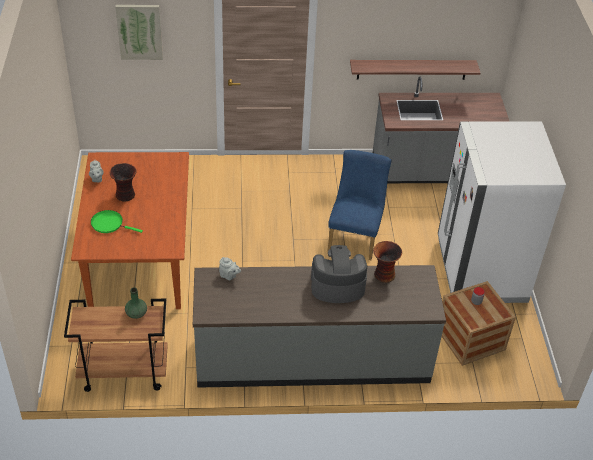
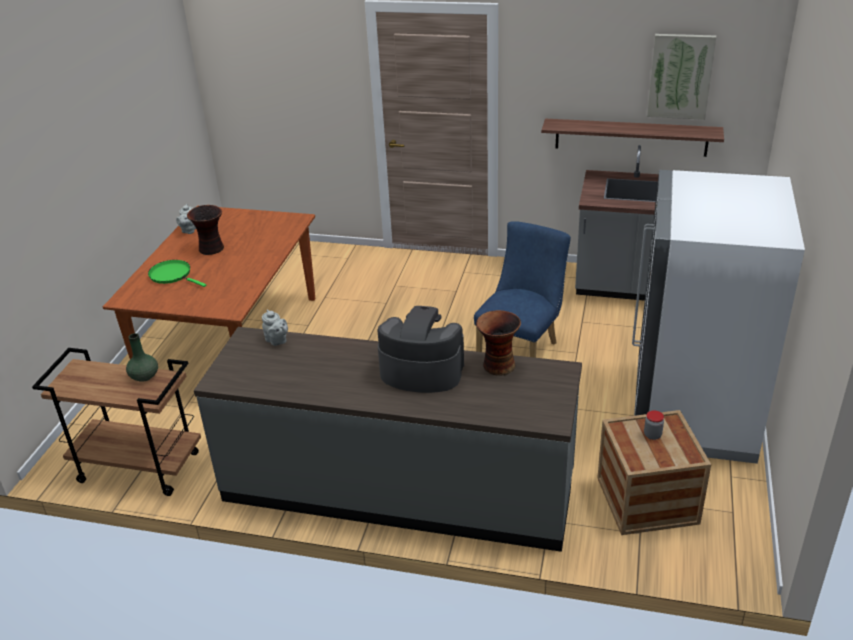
camera: 20 degrees right, 10 degrees down
(139, 31) = (281, 67): picture -> picture (680, 76)

